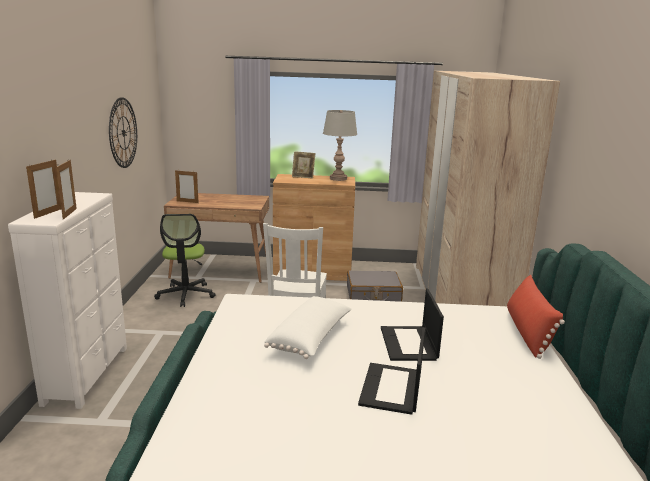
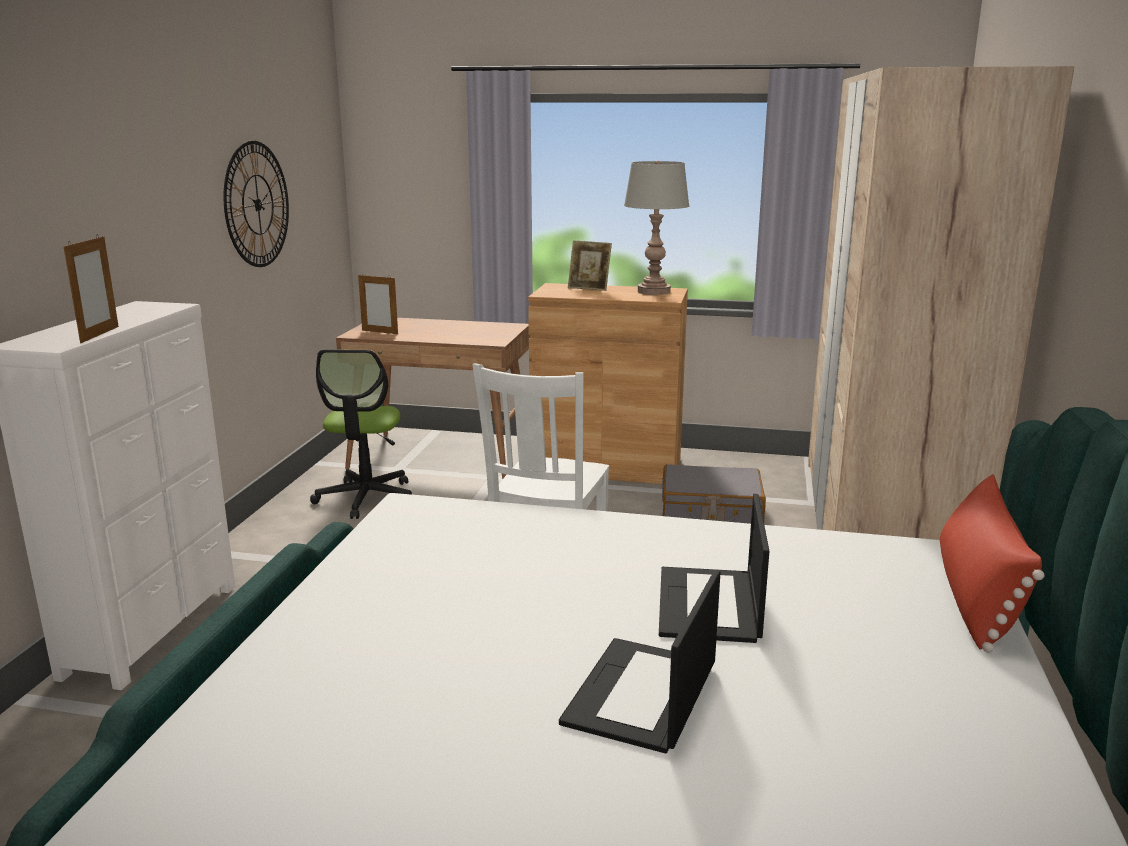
camera: 10 degrees right, 0 degrees up
(48, 213) = (64, 333): picture frame -> none
(311, 338) = (515, 583): white pillow -> none

